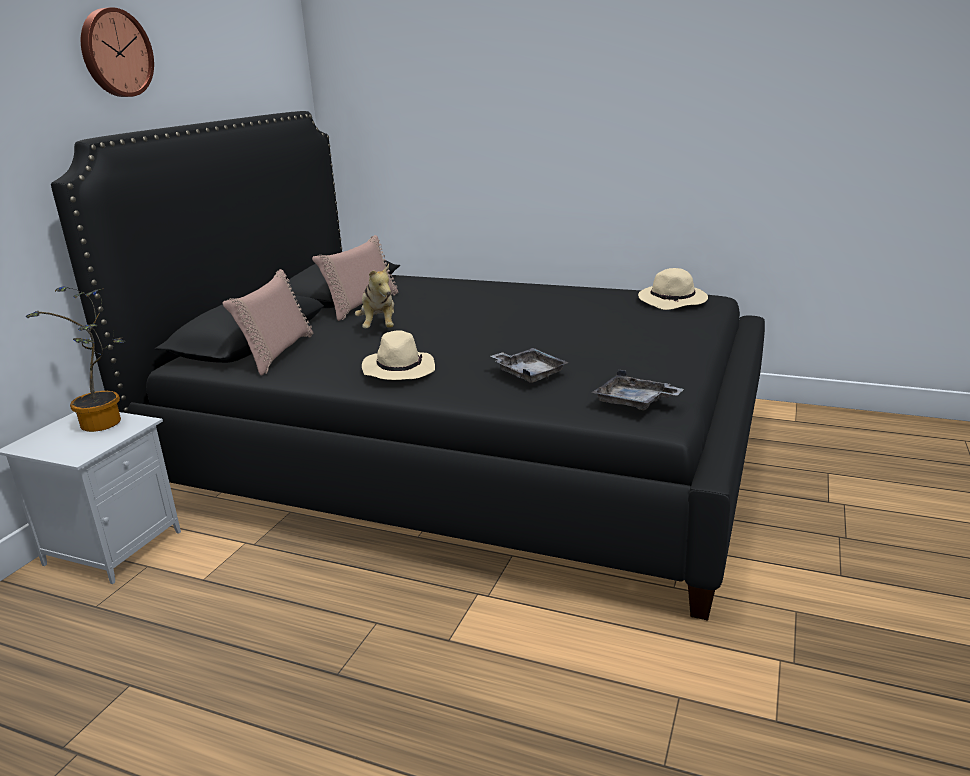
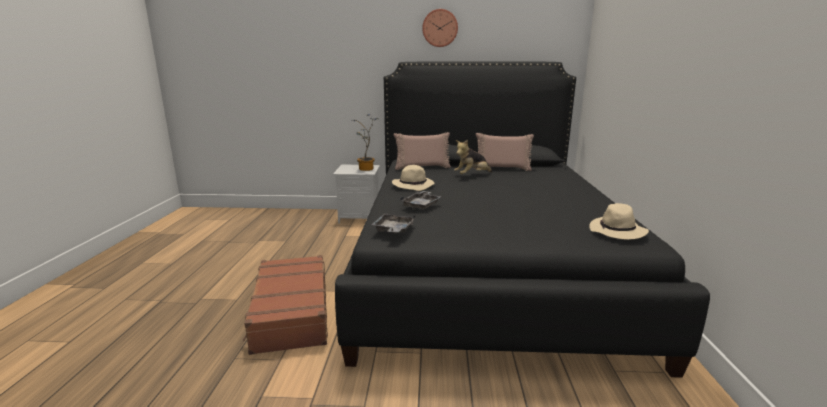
camera: 70 degrees right, 5 degrees down
(525, 680) = (290, 313): none -> brown suitcase

